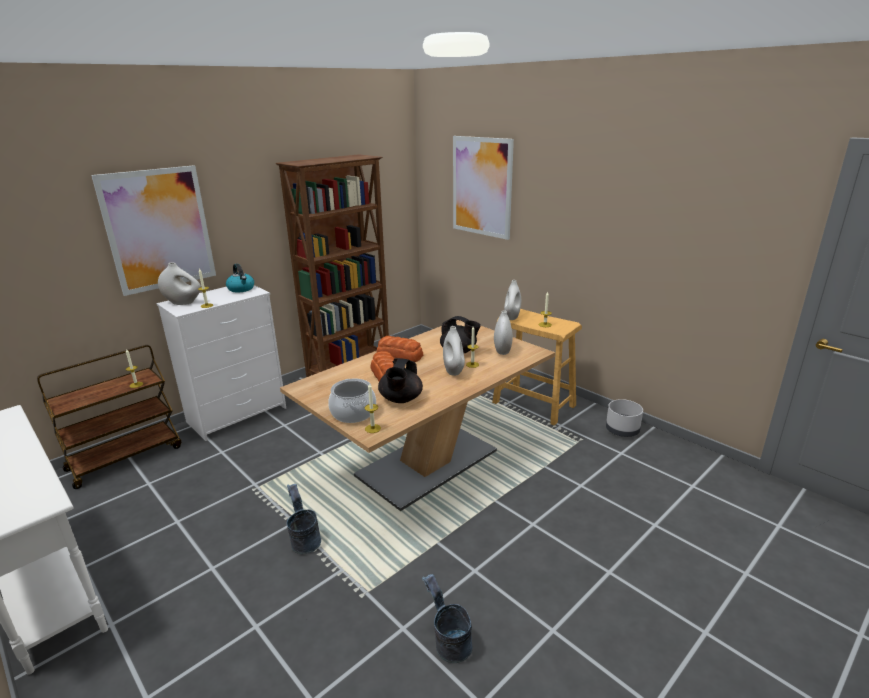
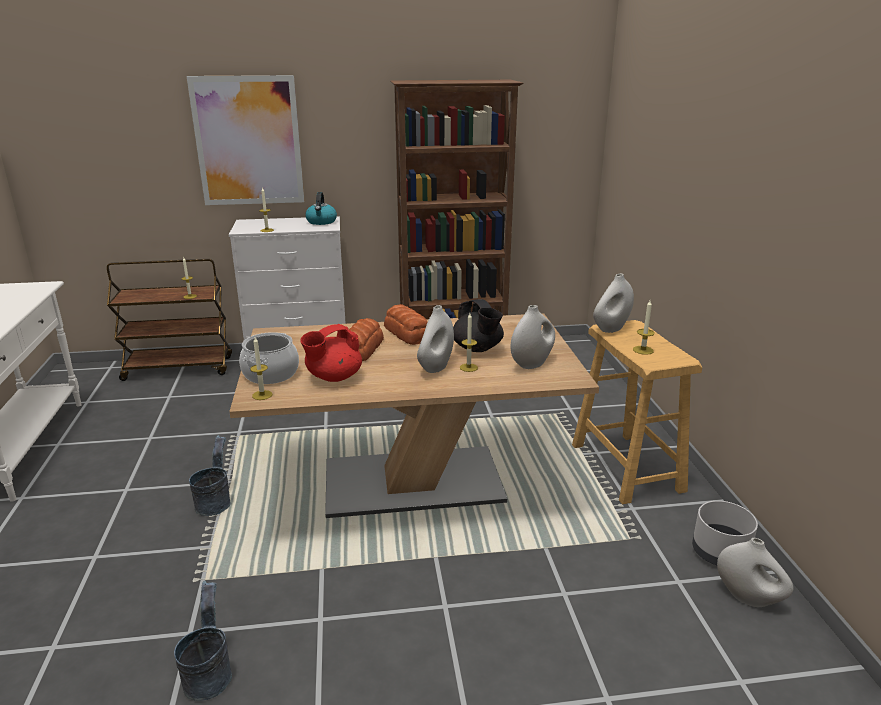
camera: 35 degrees right, 0 degrees up
(183, 303) = (254, 223): white vase -> white vase (748, 598)
(400, 399) = (333, 377): black teapot -> red teapot
(482, 187) = (657, 137): picture -> none

